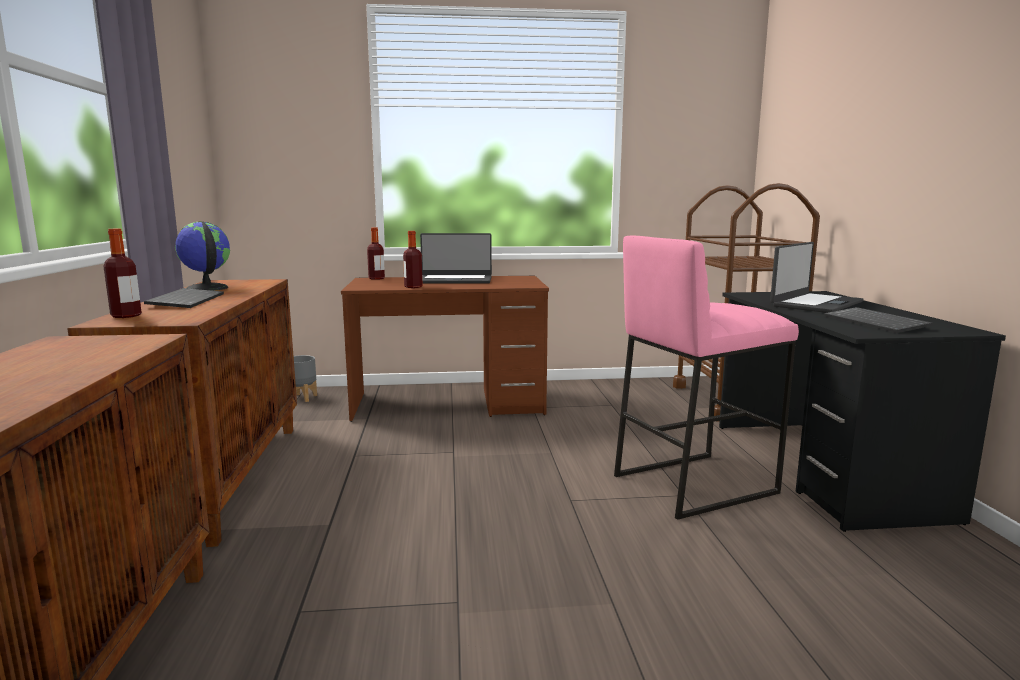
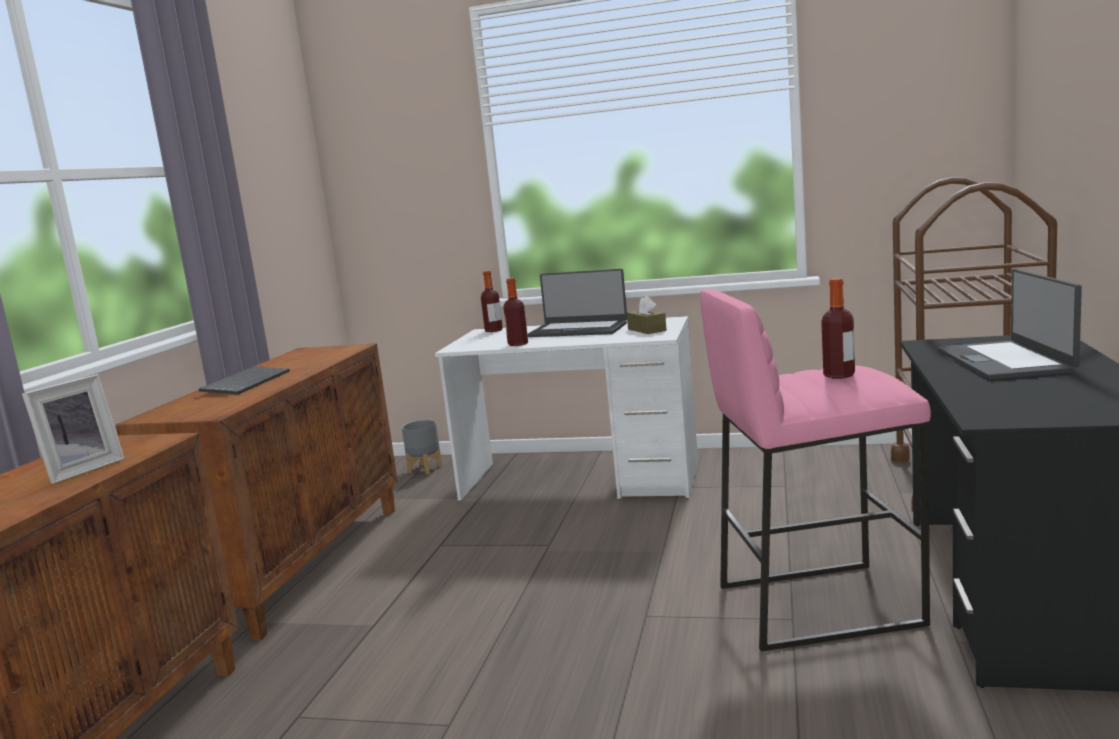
camera: 20 degrees right, 0 degrees up
(77, 361) = (81, 470): none -> picture frame
(126, 316) = (174, 407): bottle -> bottle (839, 375)
(206, 288) = (283, 362): globe -> none
(449, 404) = (581, 481): brown desk -> white desk
(514, 282) = (647, 330): none -> brown tissue box
(815, 304) = (1005, 361): laptop -> laptop turned 120 degrees clockwise
(877, 322) = (1042, 398): keyboard -> none

